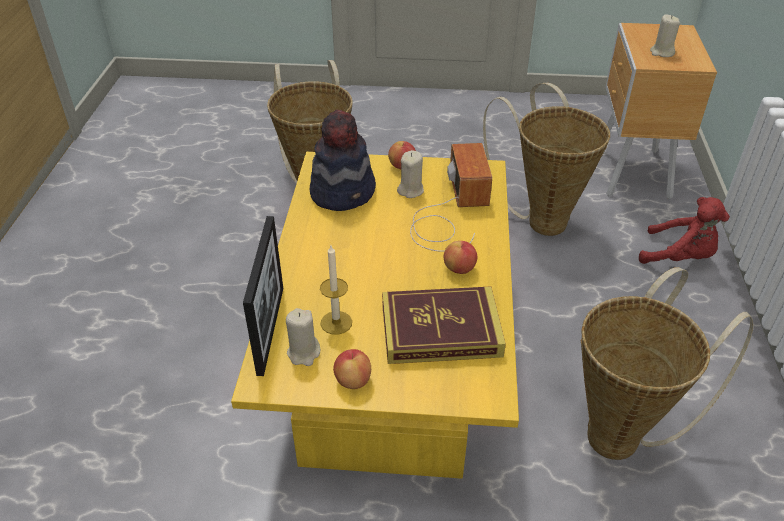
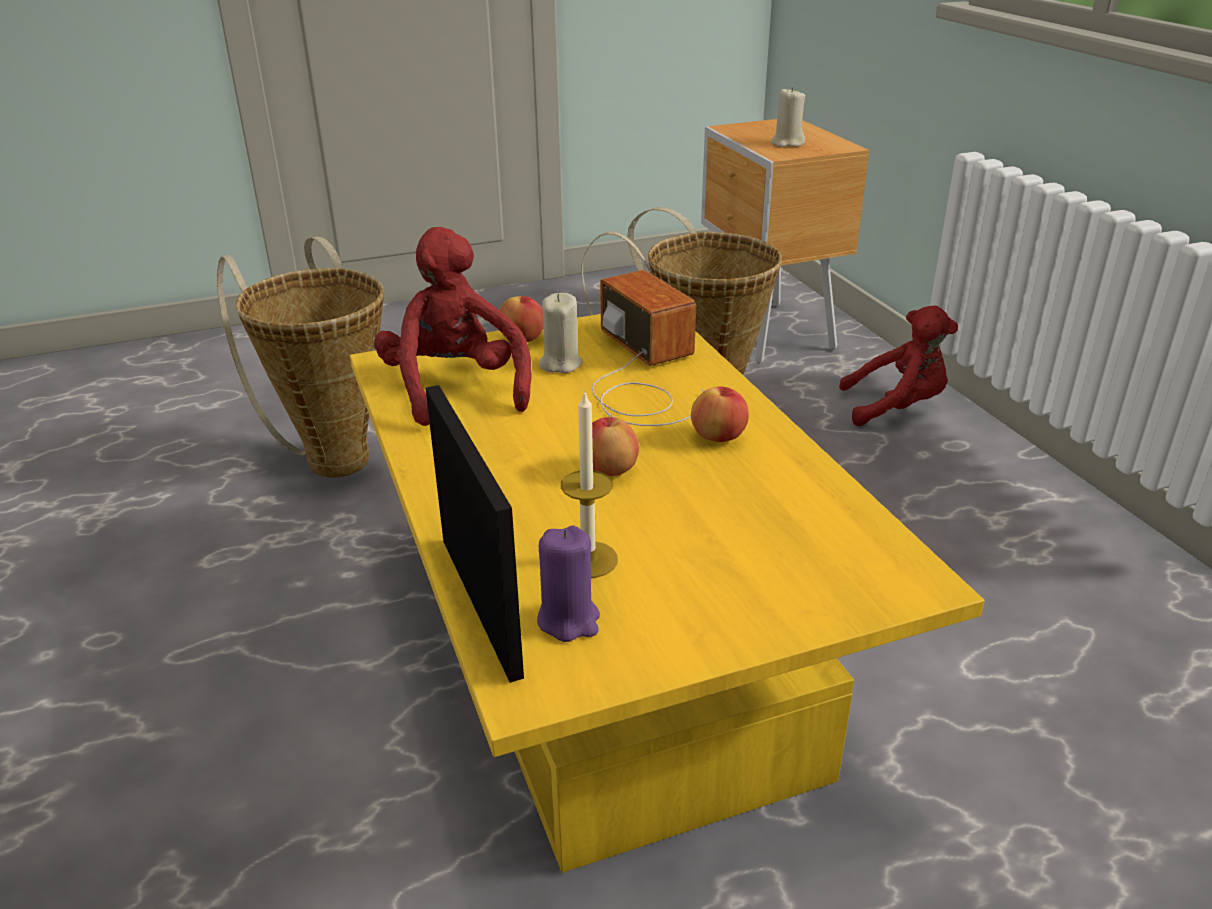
camera: 25 degrees left, 10 degrees down
(304, 353) = (569, 620): beige candle -> purple candle
(343, 192) = (455, 389): hat -> red plush toy
(353, 380) = (687, 632): apple -> apple (609, 470)
(440, 330) = (763, 520): book -> none
(622, 434) = (1000, 635): basket -> none

